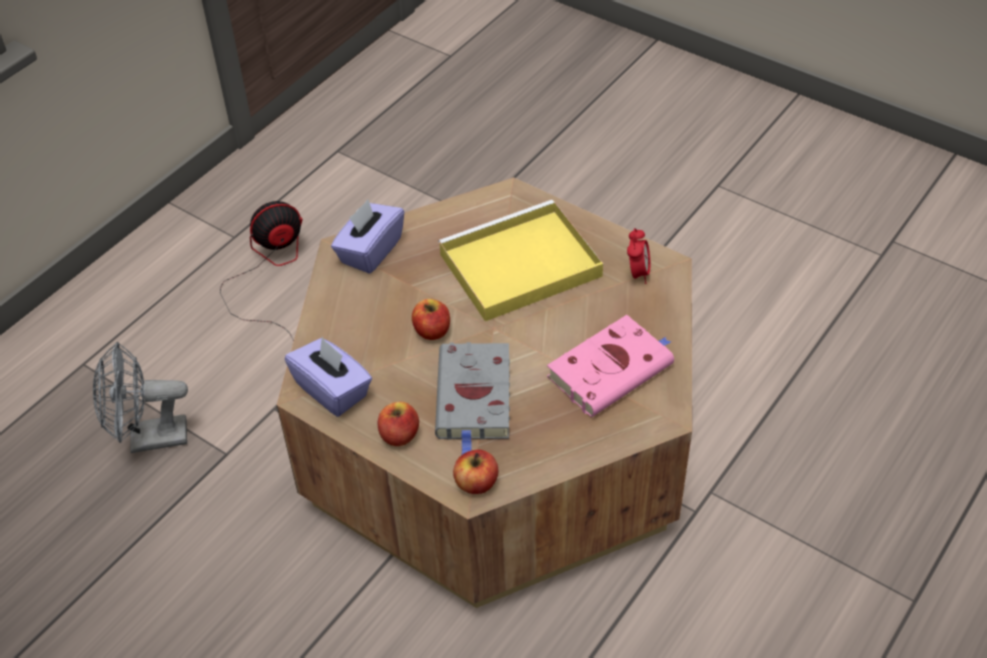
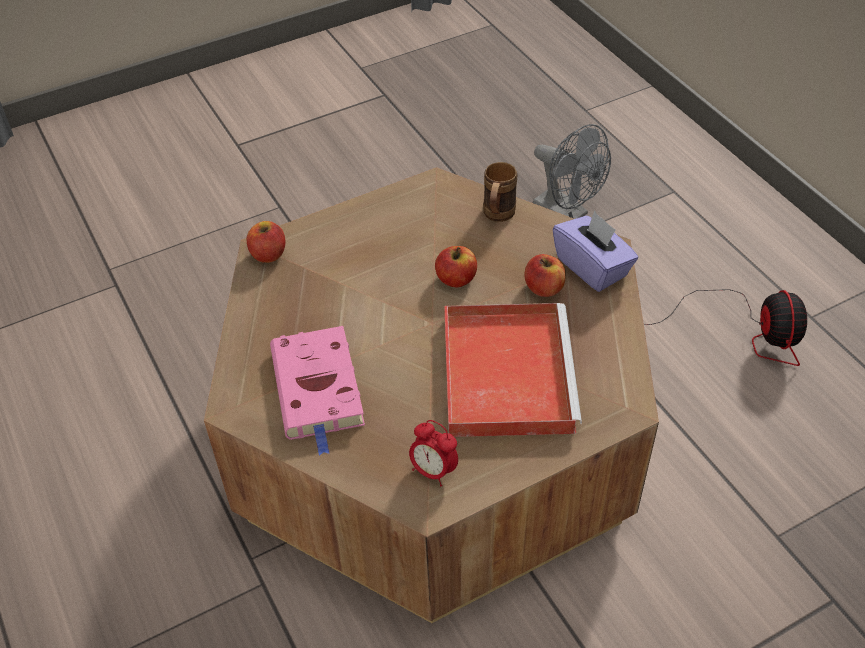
camera: 115 degrees right, 0 degrees up
(149, 439) = (567, 213): grey fan -> grey fan turned 120 degrees clockwise
(332, 390) = (428, 200): purple tissue box -> none
(333, 332) = (497, 217): none -> brown mug
(399, 435) = (351, 225): apple -> apple (544, 288)
(474, 399) = (355, 281): grey book -> none
(517, 266) = (505, 371): yellow tray -> red tray

